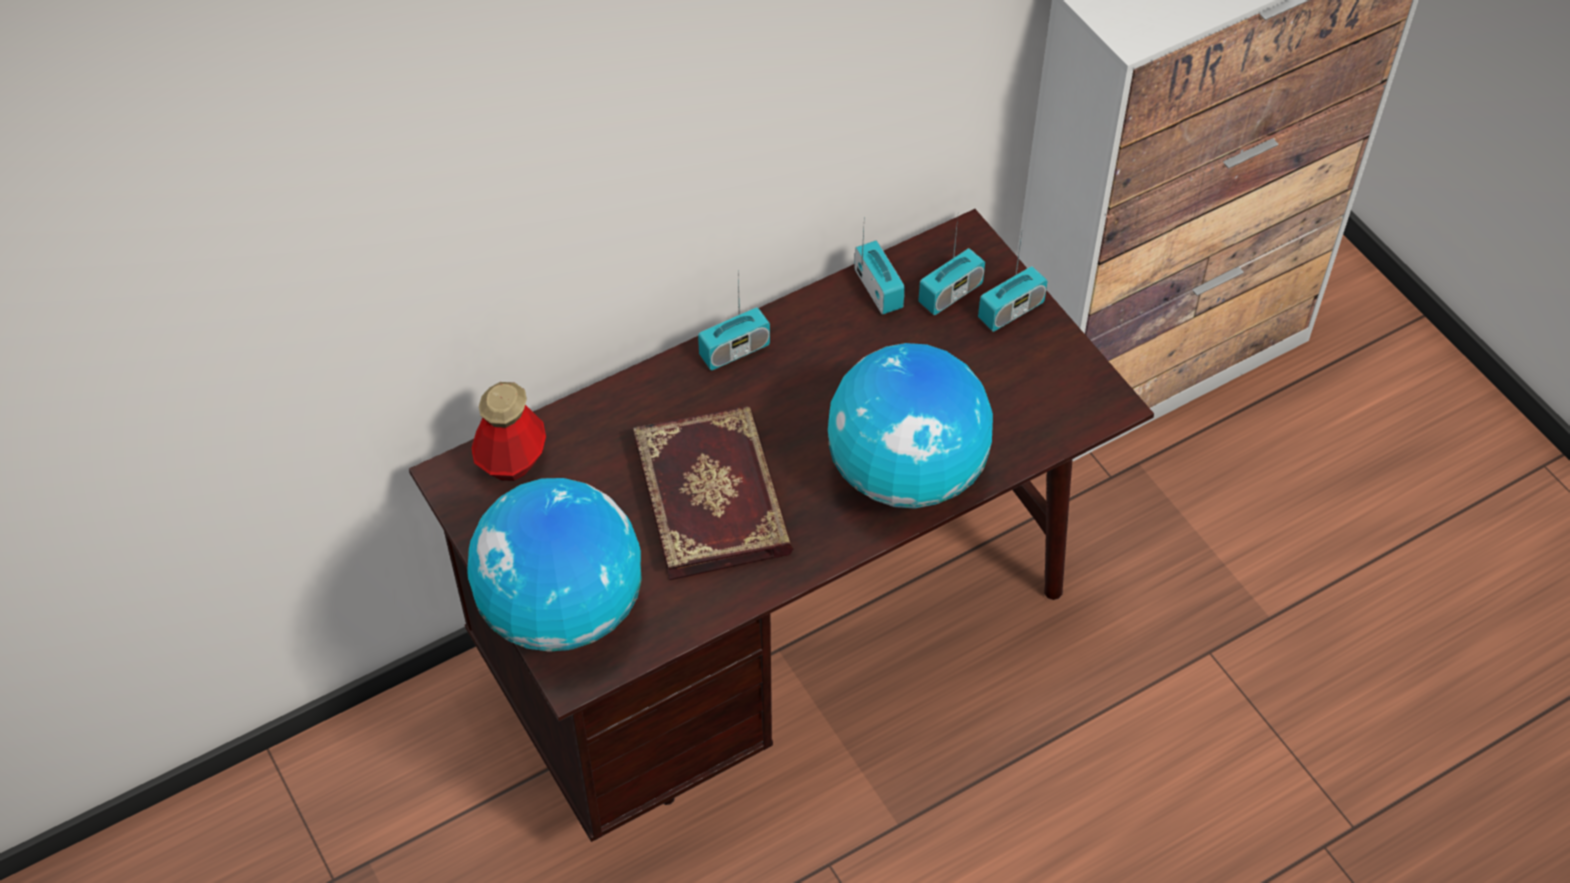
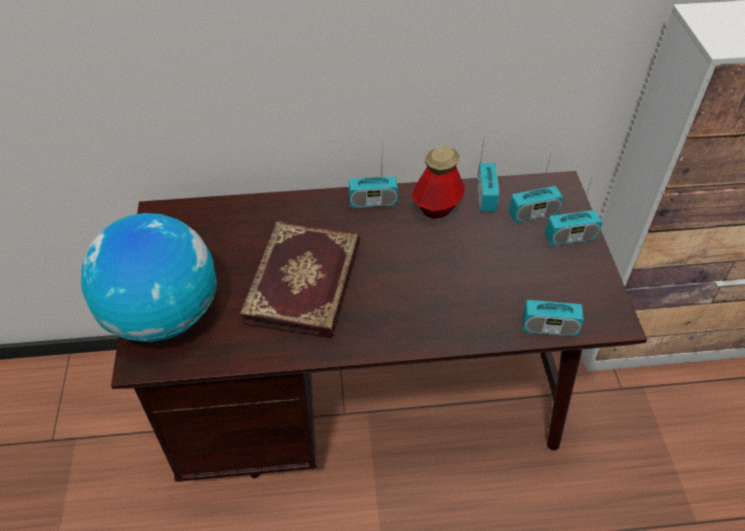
camera: 25 degrees right, 5 degrees down
(512, 460) = (198, 217): bottle -> bottle (437, 207)
(906, 473) = (442, 315): globe -> none
(1039, 441) = (549, 327): none -> radio

